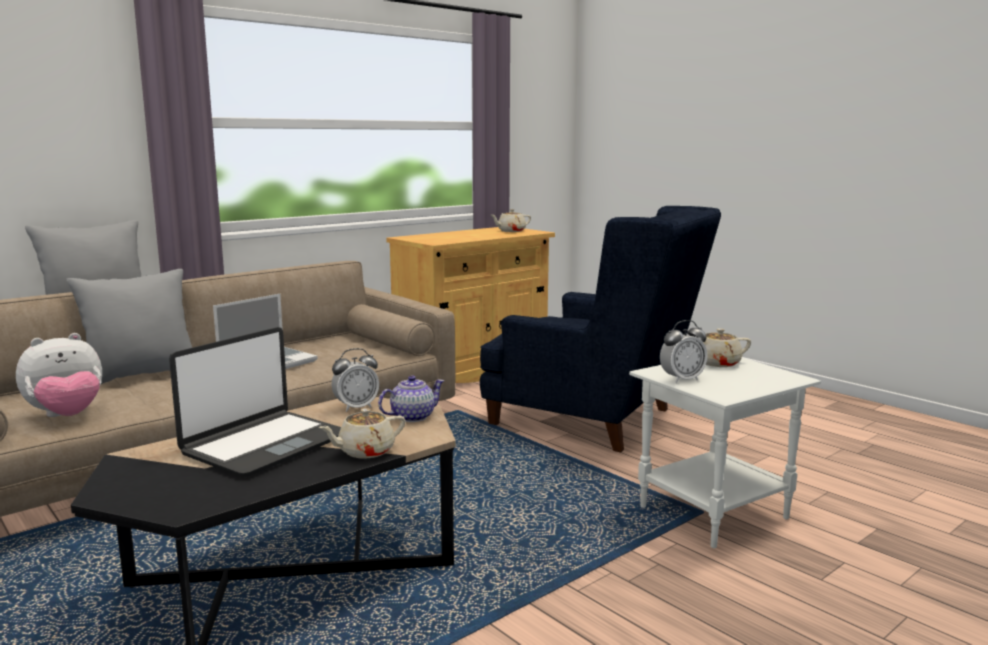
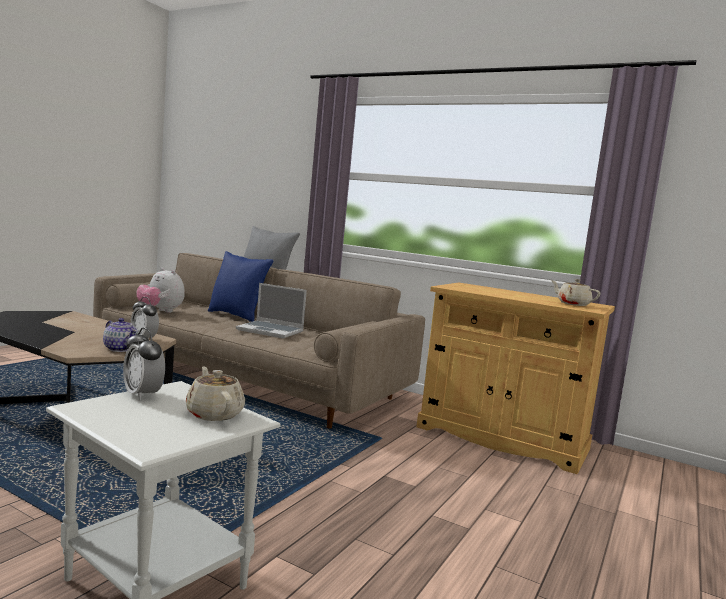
camera: 70 degrees right, 5 degrees down
(142, 375) = (236, 316): grey pillow -> blue pillow
(264, 445) = (74, 327): laptop -> none
(365, 451) = (51, 342): beige teapot -> none
(596, 420) = (412, 506): blue armchair -> none

